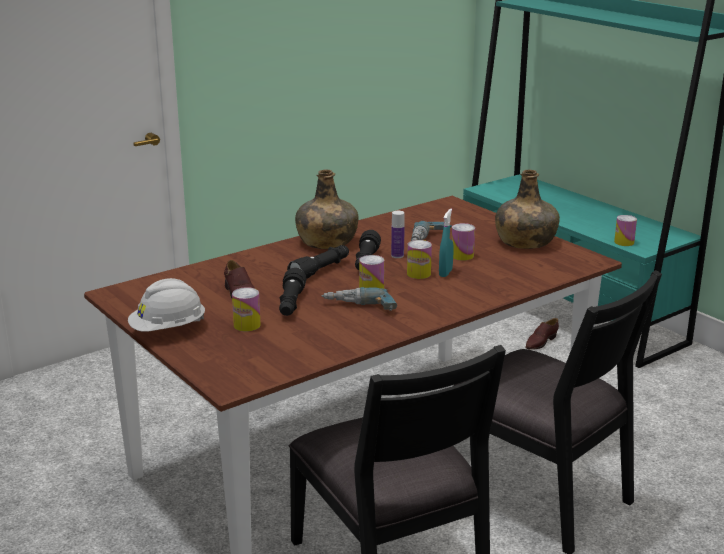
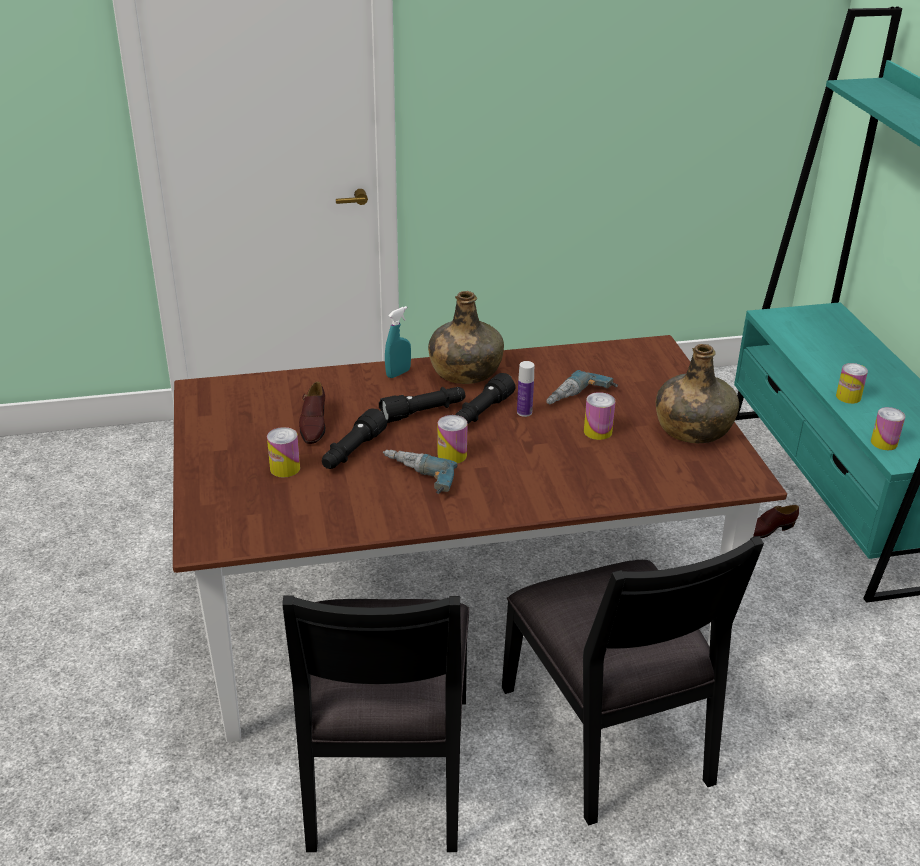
camera: 25 degrees right, 10 degrees up
(168, 330) = (207, 452): white hard hat -> none
(418, 274) = (524, 446): can -> can (848, 397)
(445, 273) = (555, 452): turquoise spray bottle -> turquoise spray bottle (398, 373)

